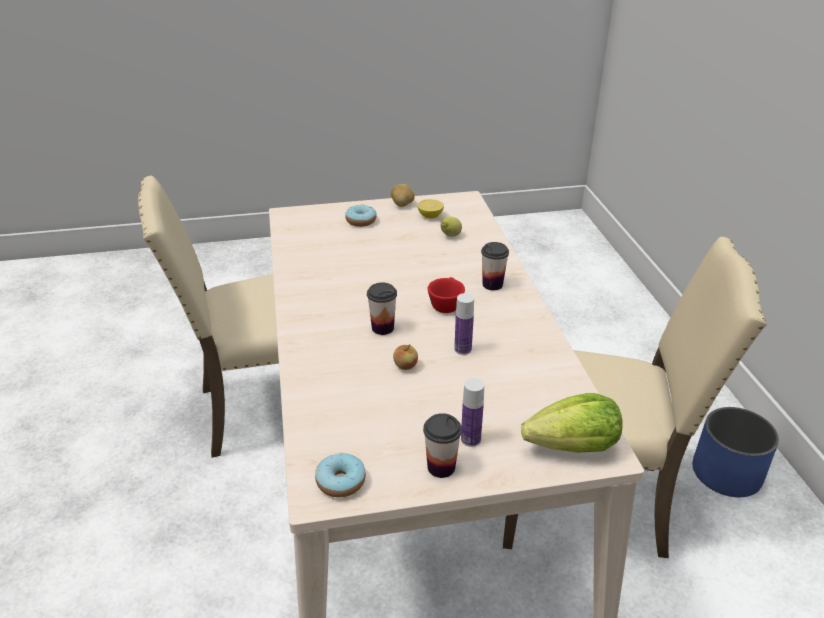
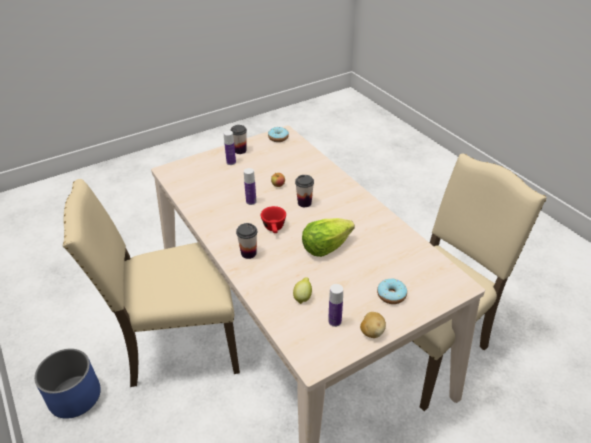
camera: 160 degrees right, 5 degrees up
(430, 216) = (334, 321): lemon -> bottle
(573, 447) = (183, 169): lettuce -> lettuce (325, 247)

